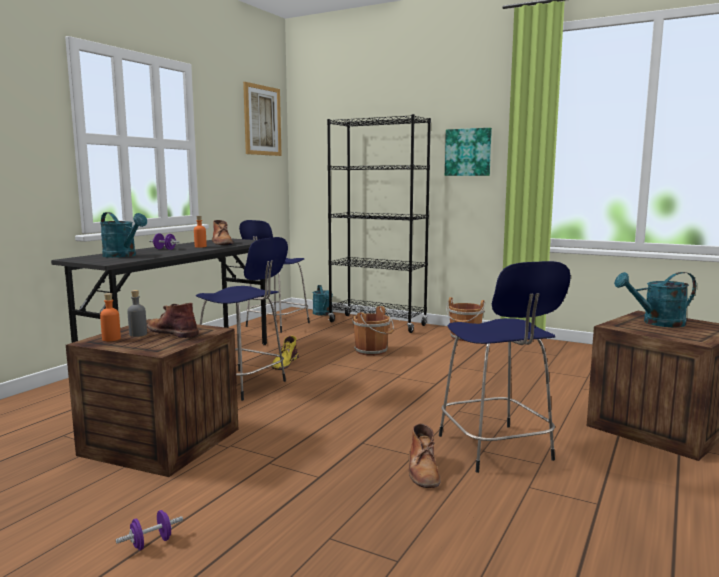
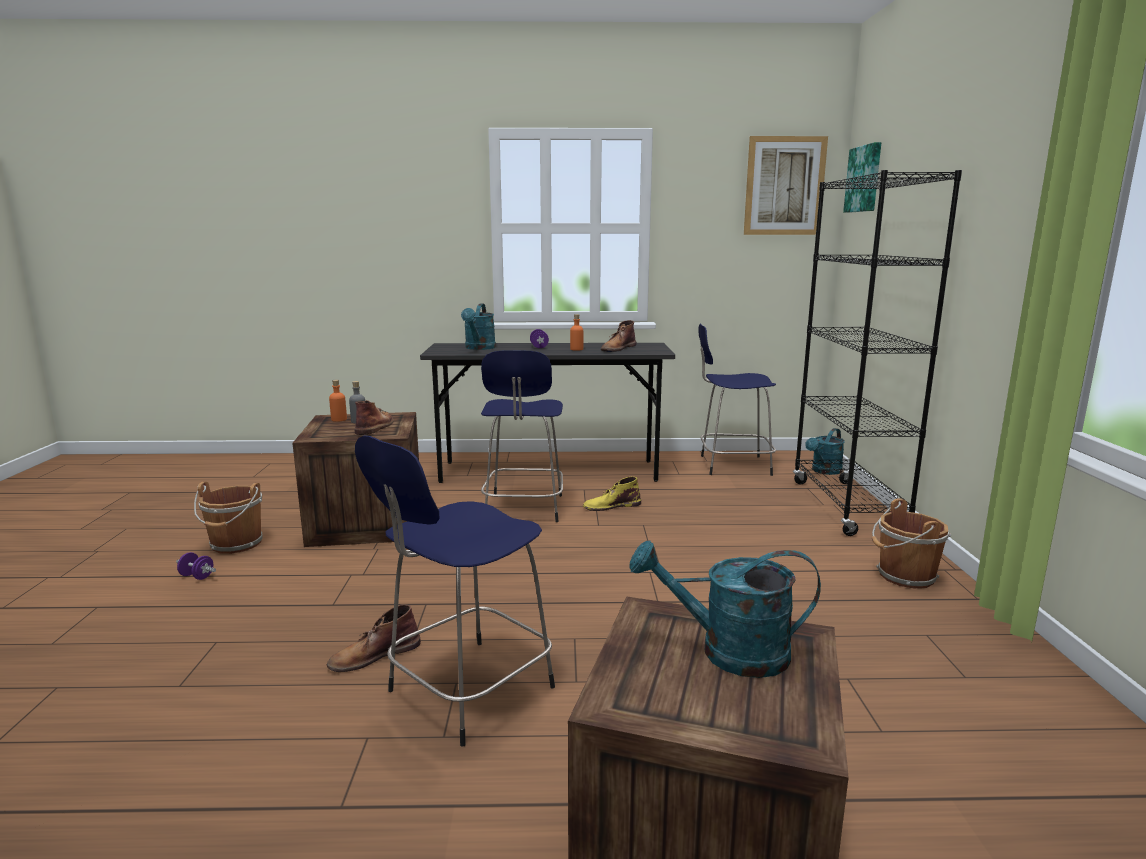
camera: 60 degrees right, 5 degrees up
(372, 351) = (725, 534): brown bucket -> brown bucket (236, 545)
(468, 152) = (1005, 235): picture -> picture (864, 179)
(657, 323) = (728, 652): turquoise watering can -> turquoise watering can turned 45 degrees counterclockwise

